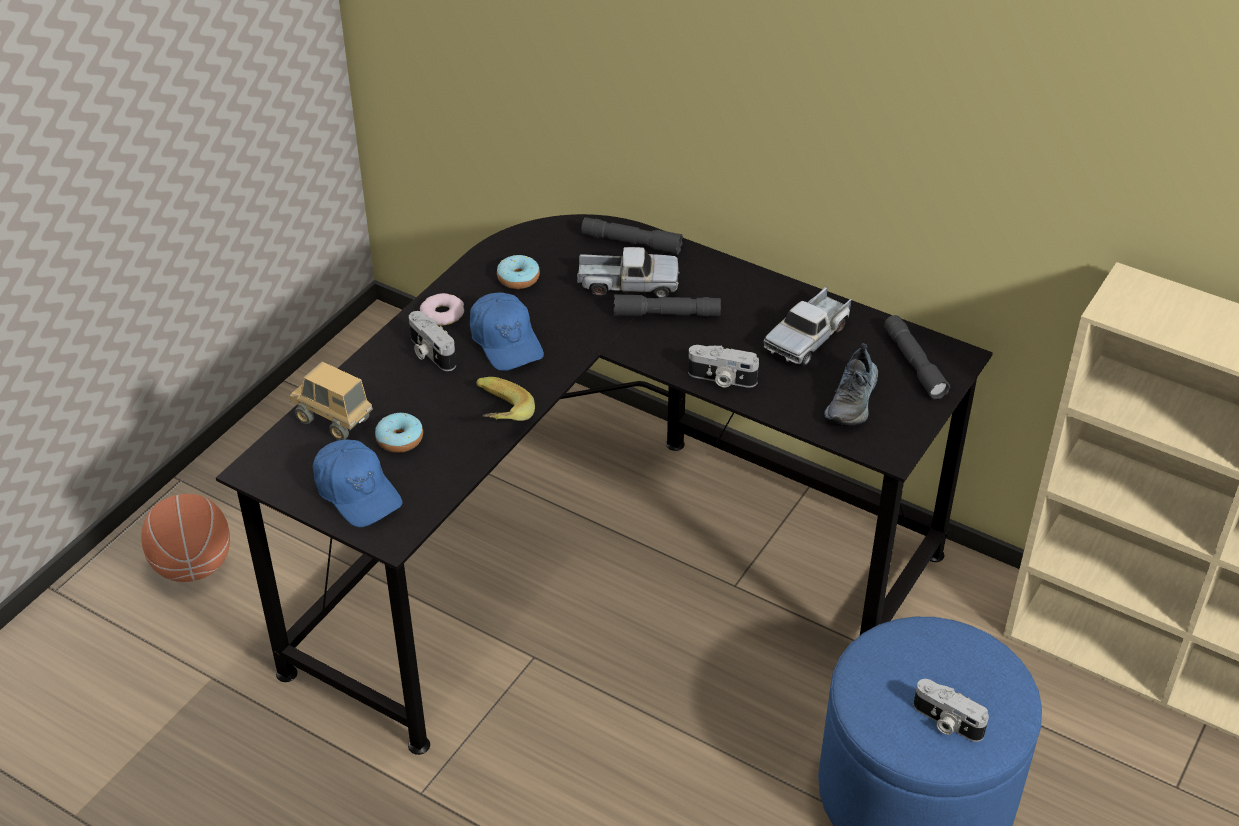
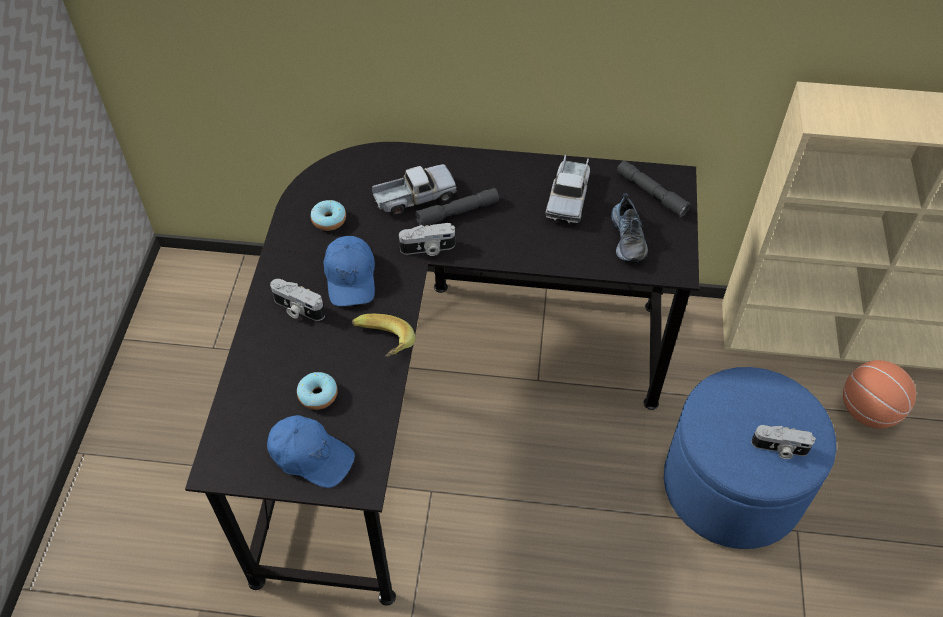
camera: 25 degrees left, 10 degrees up
(193, 565) = (133, 522): basketball -> basketball (868, 410)
(333, 421) = (255, 398): toy truck -> none
(442, 313) = (287, 271): donut -> none
(506, 341) = (351, 277): blue cap -> blue cap turned 45 degrees clockwise
(631, 243) = (396, 161): grey flashlight -> none
(721, 379) = (528, 253): camera -> camera (428, 249)

